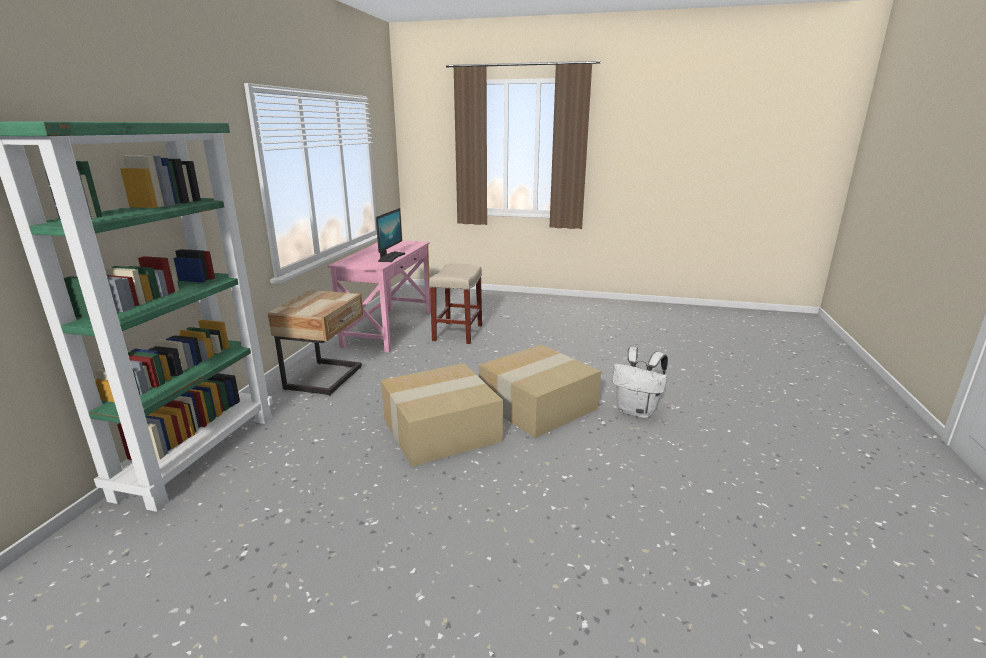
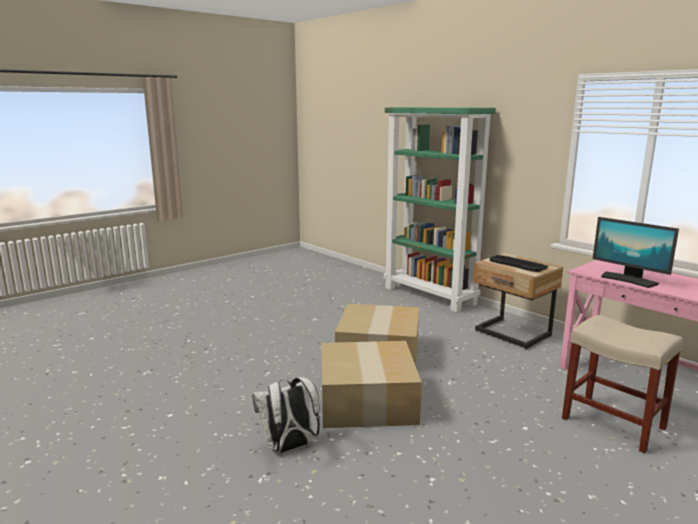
camera: 125 degrees right, 5 degrees down
(316, 302) = (518, 264): none -> keyboard

